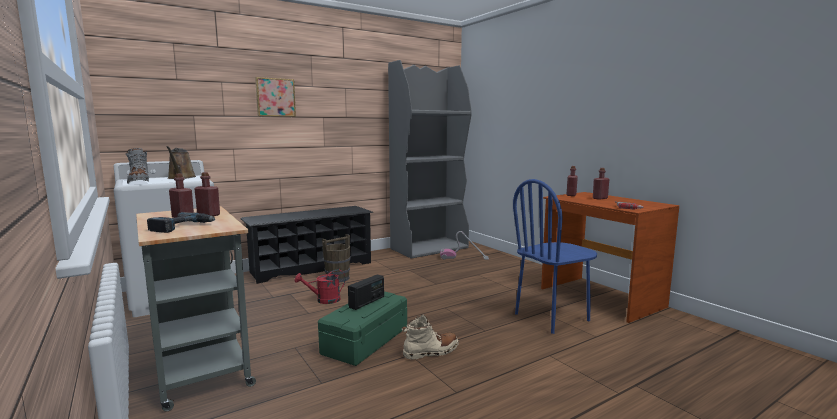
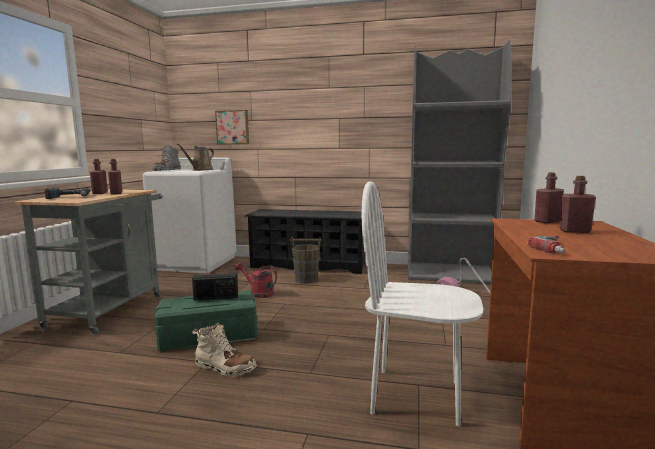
camera: 45 degrees right, 0 degrees up
(275, 97) = (293, 101): picture -> picture (233, 127)
(552, 317) = (416, 396): blue chair -> white chair

